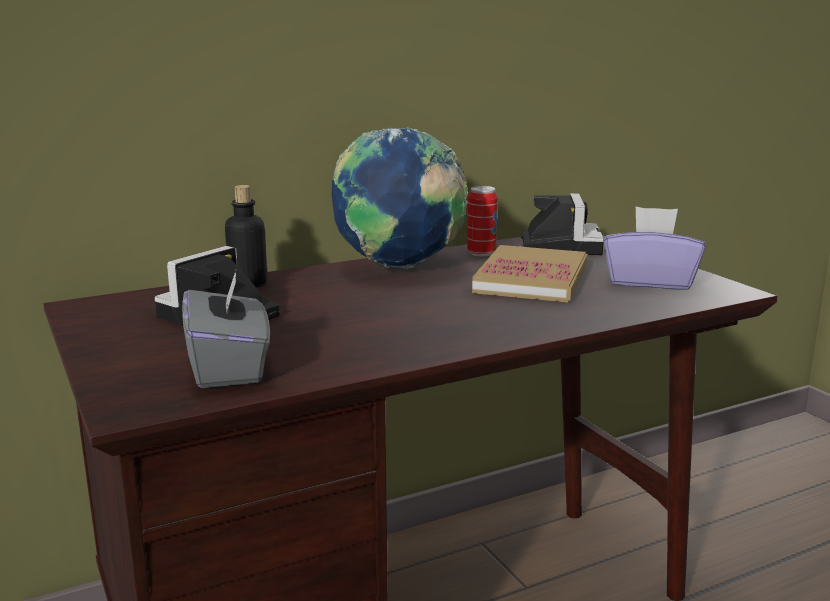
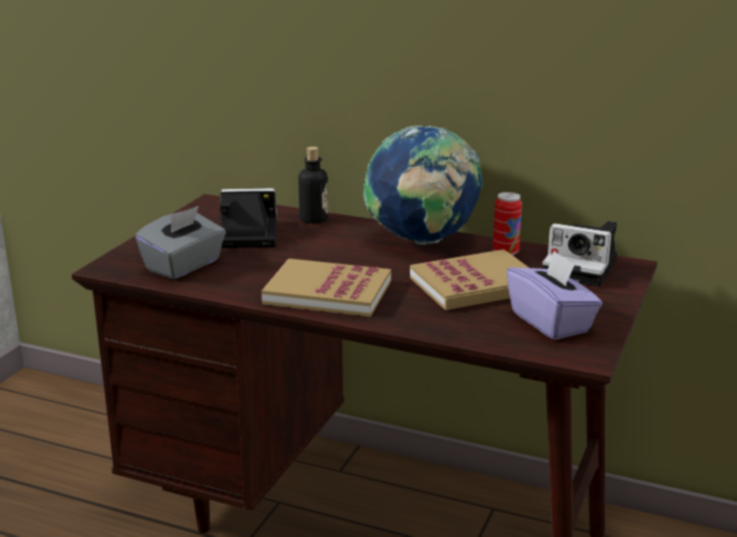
camera: 50 degrees right, 5 degrees up
(444, 328) = (328, 292): none -> book
(559, 245) = (583, 268): camera -> camera turned 60 degrees clockwise

